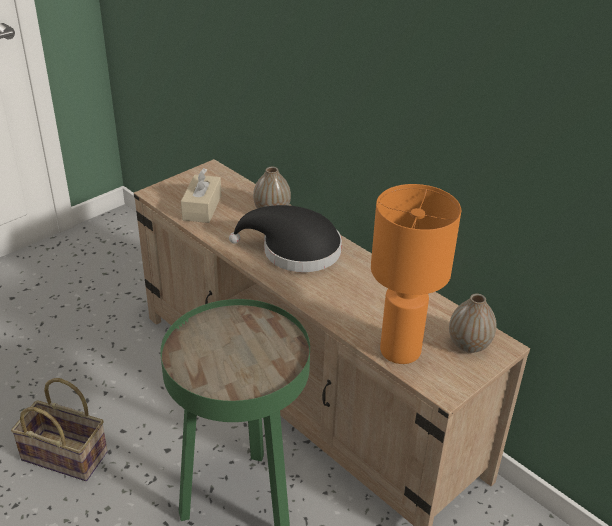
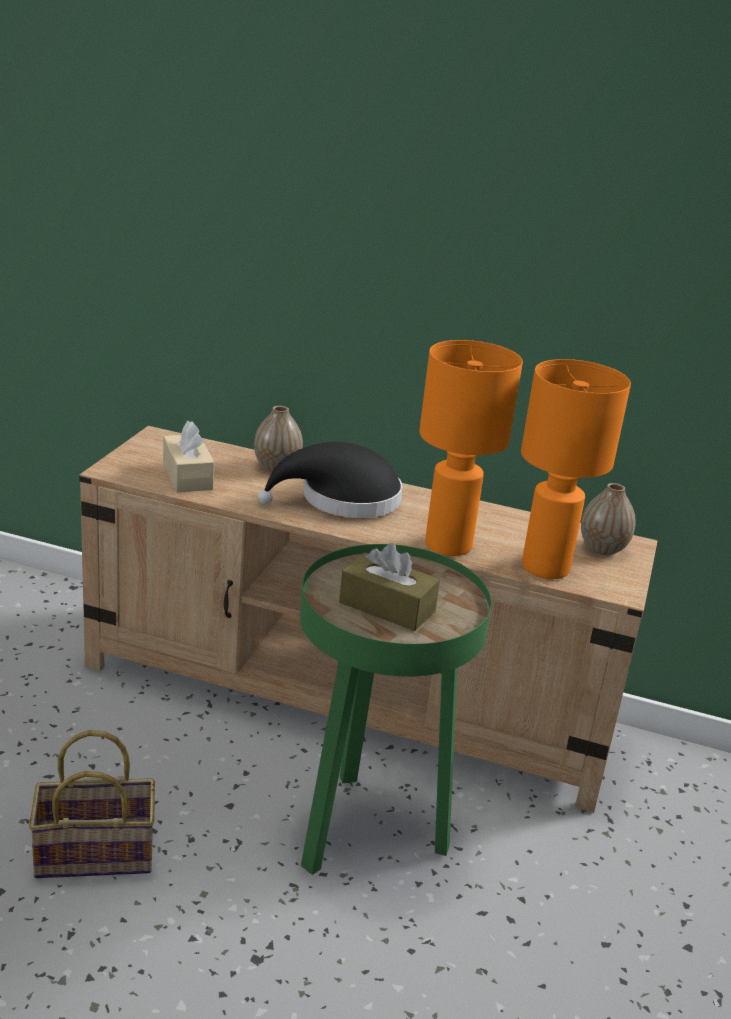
camera: 30 degrees left, 10 degrees down
(222, 357) = (387, 607): none -> brown tissue box
(339, 310) = (447, 545): none -> orange table lamp

